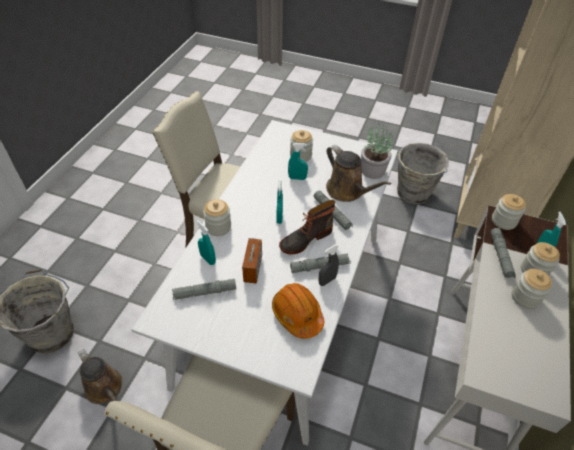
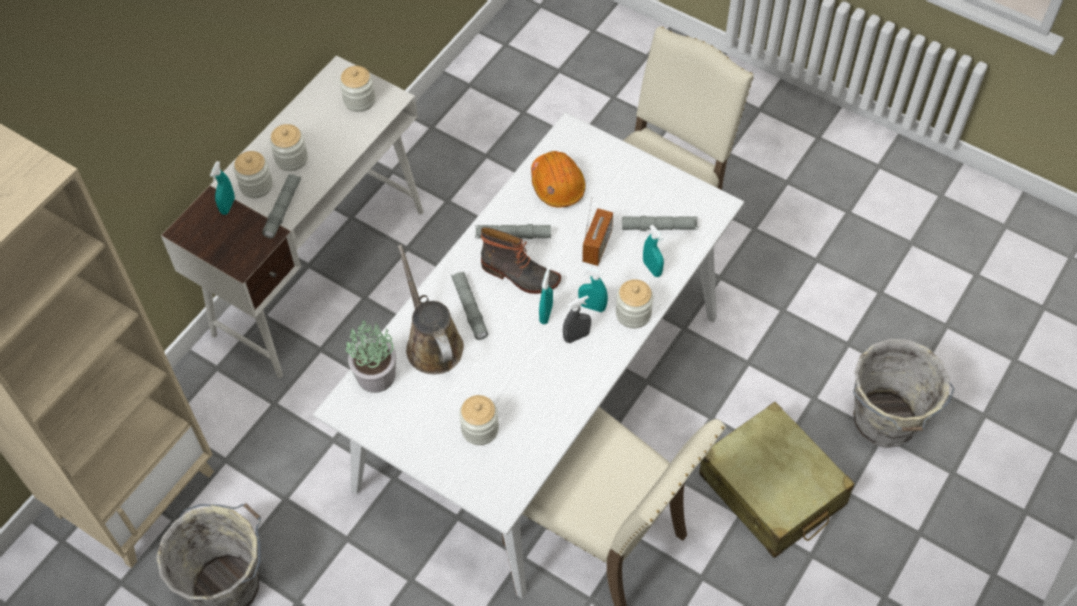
camera: 165 degrees left, 10 degrees up
(106, 389) = (795, 333): brown watering can -> none
(134, 279) = (772, 490): none -> beige suitcase
(297, 178) = (500, 381): turquoise spray bottle -> turquoise spray bottle (592, 306)
(305, 239) = (520, 276): boot -> boot turned 45 degrees clockwise
(327, 280) = (510, 216): grey spray bottle -> grey spray bottle (576, 336)
(503, 221) = (241, 255): jar -> jar (359, 100)

